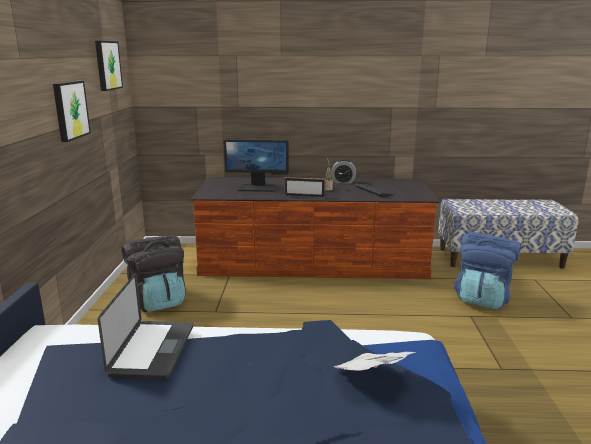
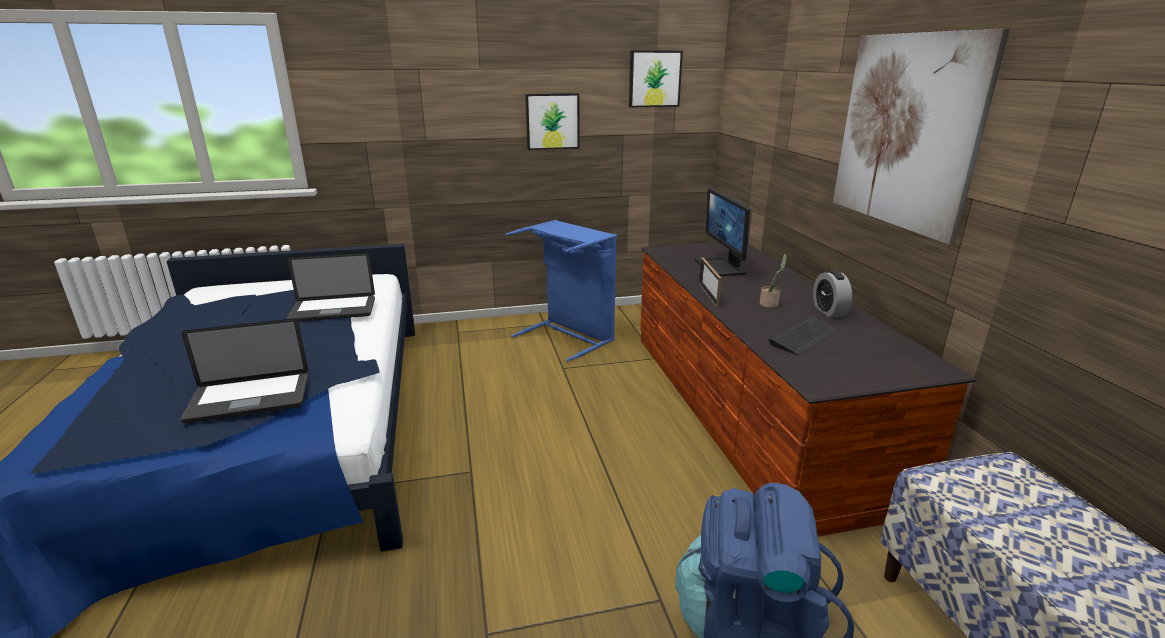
camera: 75 degrees right, 5 degrees up
(158, 301) = (569, 336): black backpack -> blue laundry basket
(347, 83) = (907, 132): none -> picture
(372, 378) = (249, 399): newspaper -> laptop

